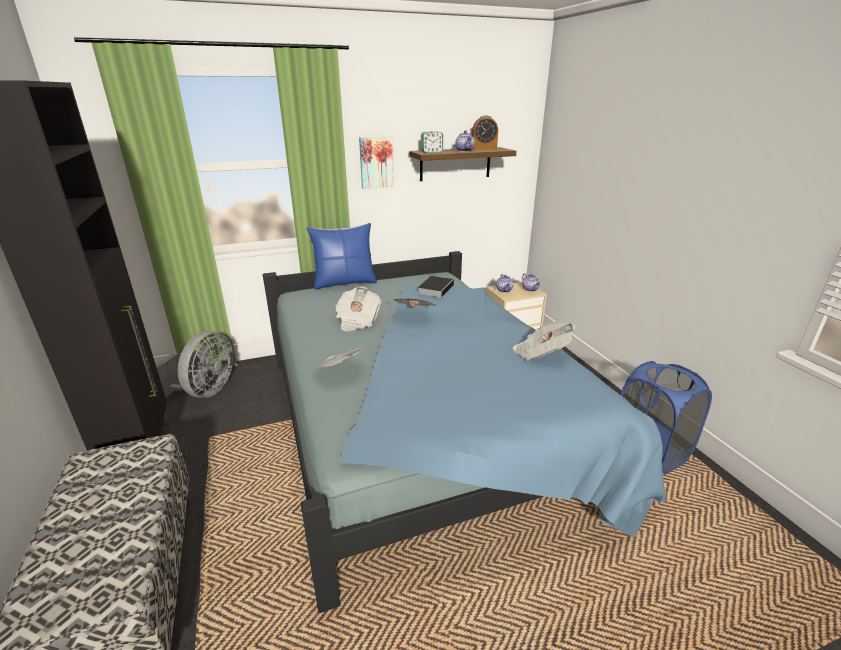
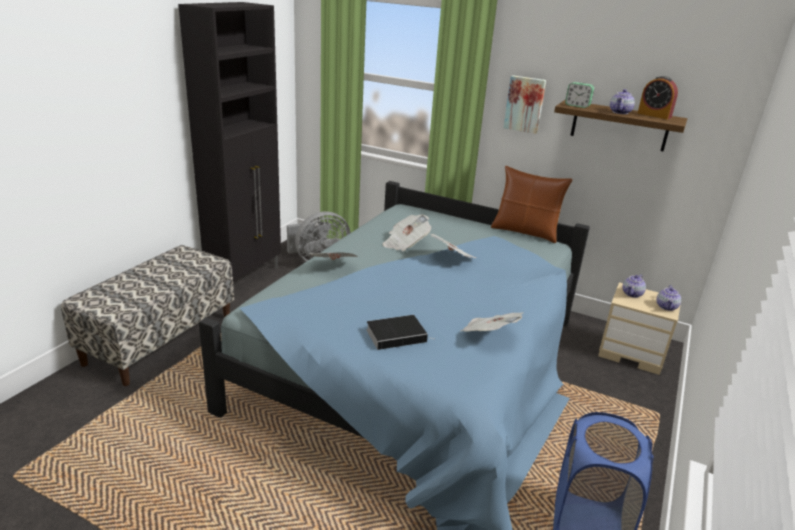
camera: 45 degrees right, 0 degrees up
(344, 283) = (453, 214): blue pillow -> none
(413, 274) = (525, 232): none -> brown pillow
(436, 288) = (511, 249): book -> book (397, 335)

